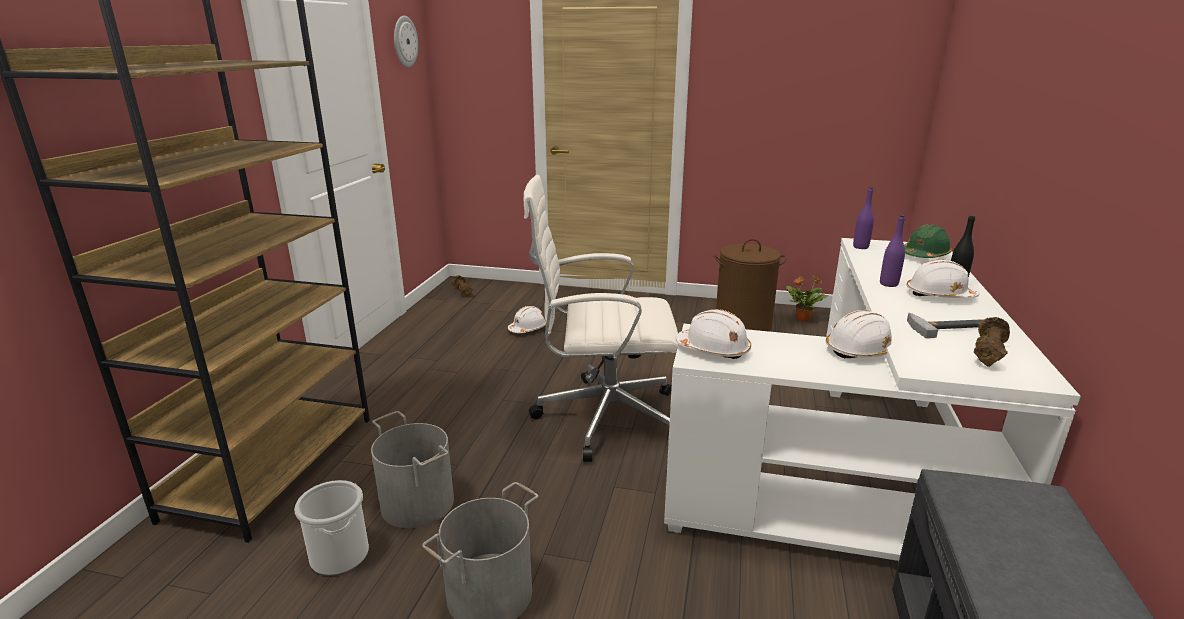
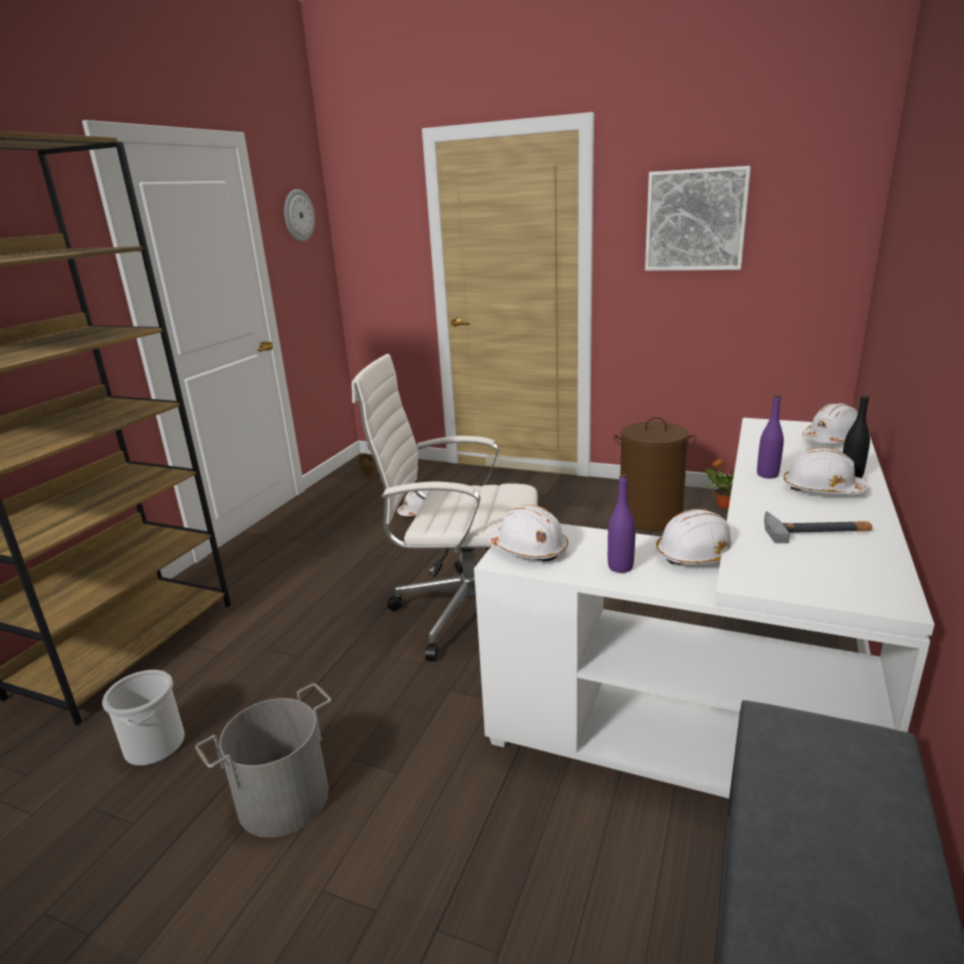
camera: 10 degrees right, 0 degrees up
(418, 502) = (248, 694): grey bucket -> none
(782, 64) = (695, 220): none -> picture
(860, 247) = (759, 429): purple bottle -> purple bottle (620, 567)
(924, 255) = (832, 439): green hard hat -> white hard hat
(988, 352) = (843, 563): brown dumbbell -> none

